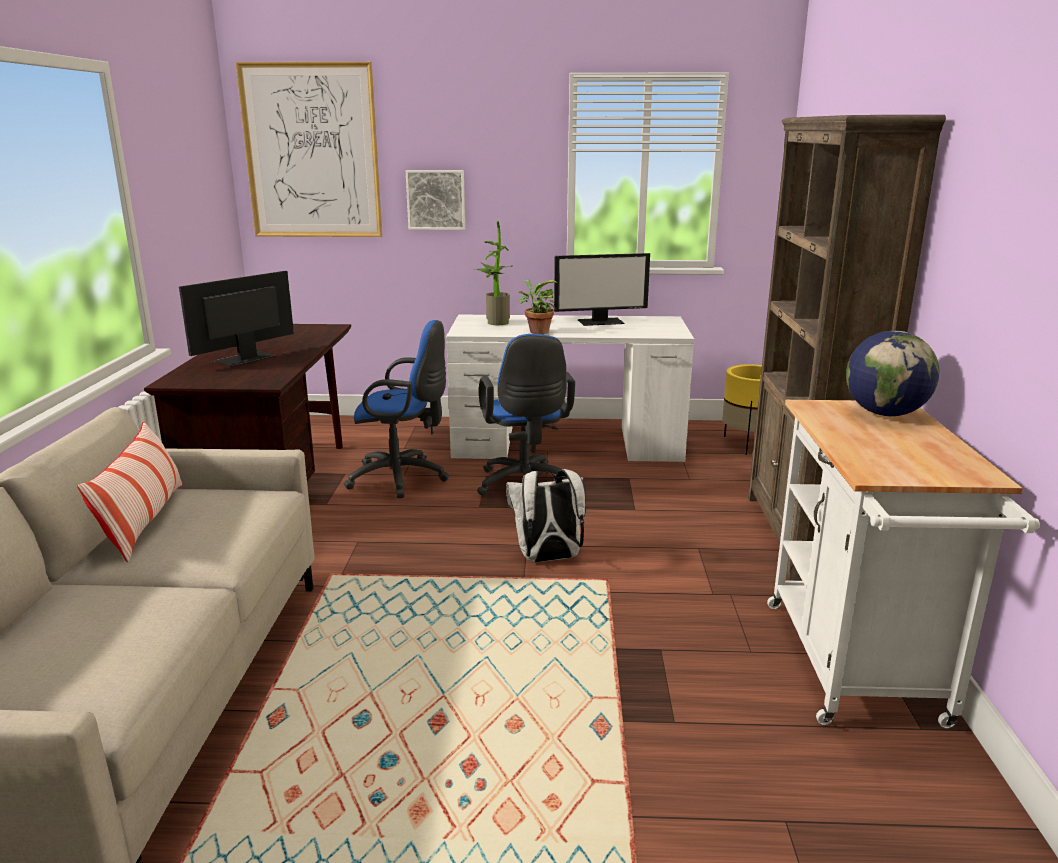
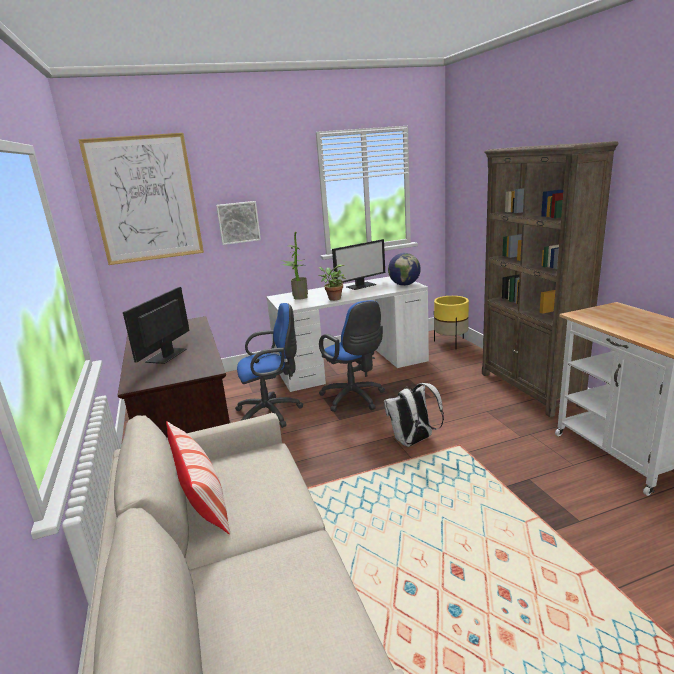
camera: 20 degrees left, 0 degrees up
(885, 414) = (618, 311): globe -> globe (404, 285)

